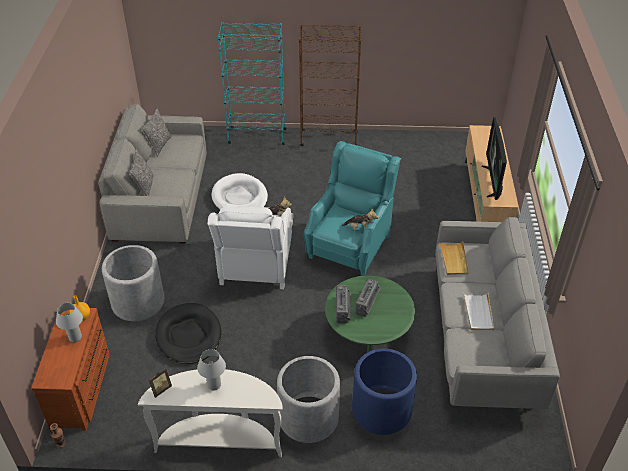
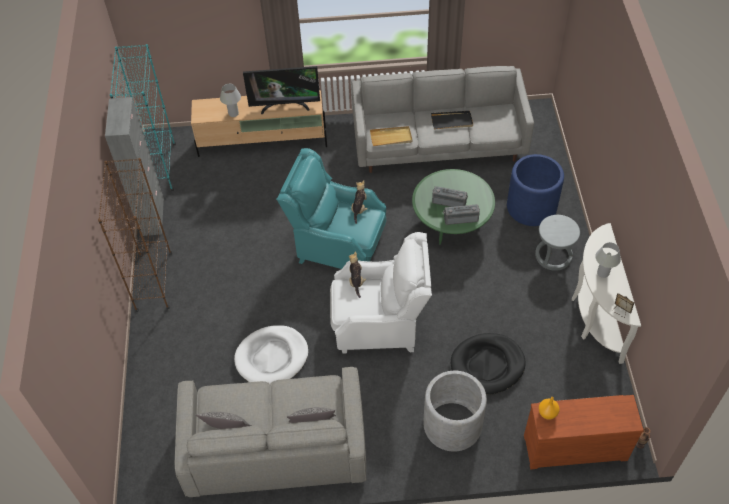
camera: 95 degrees left, 10 degrees up
(75, 337) = (574, 410): white table lamp -> white table lamp (233, 113)
(257, 136) = (148, 360): turquoise bookcase -> turquoise bookcase (159, 168)
(308, 417) = (553, 256): grey planter -> grey stool
(396, 137) = (152, 217): none -> grey cabinet
(478, 313) = (452, 121): white tray -> black tray

